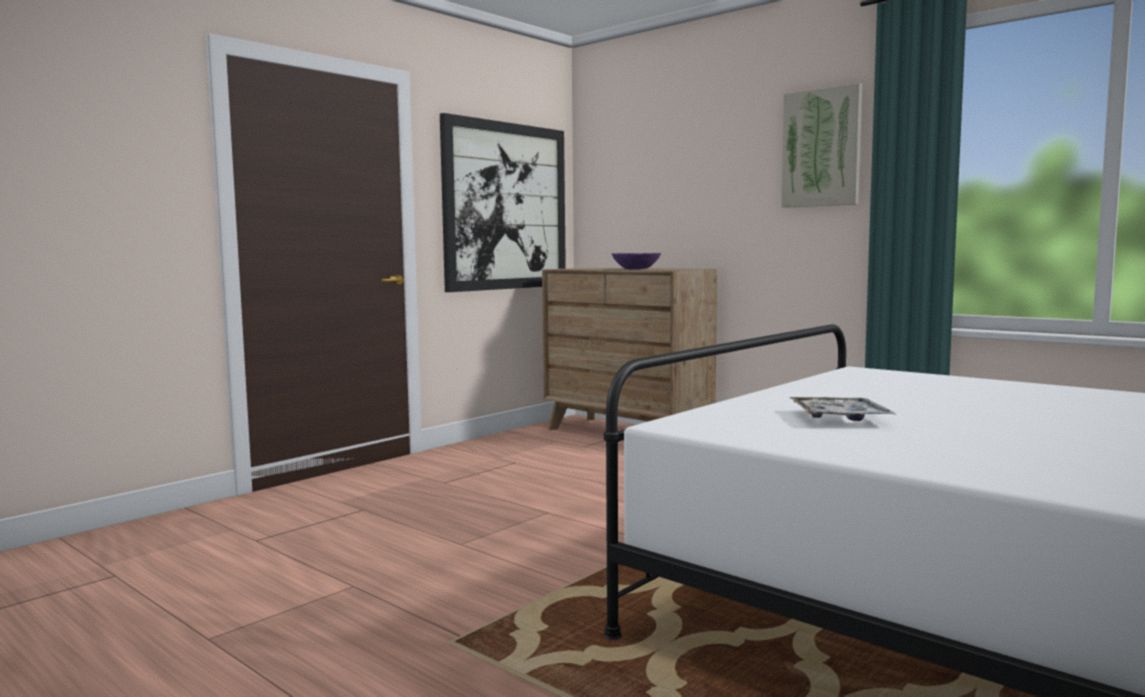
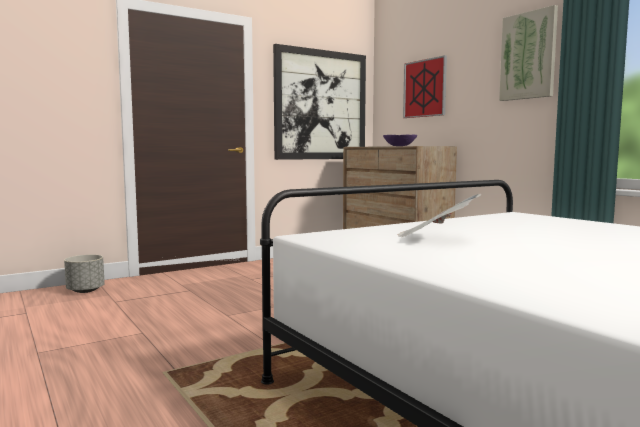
camera: 15 degrees right, 0 degrees up
(183, 526) = (85, 290): none -> grey planter
(661, 184) = (424, 88): none -> picture
(839, 418) = (435, 239): tray -> newspaper

